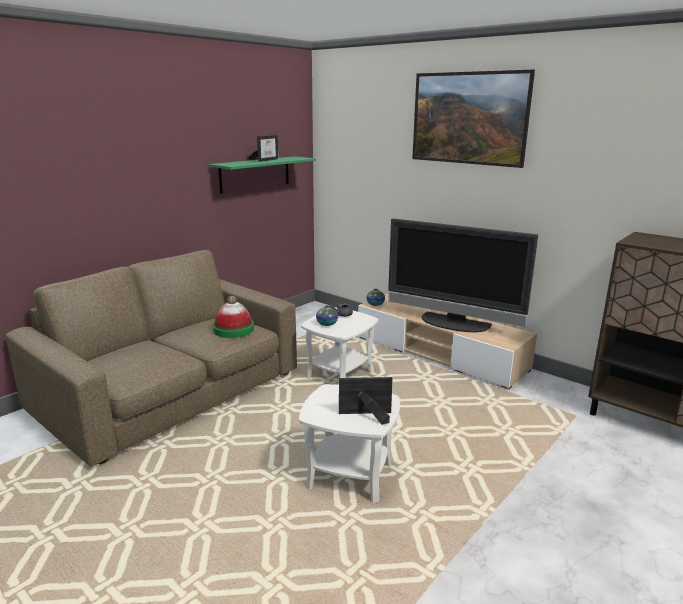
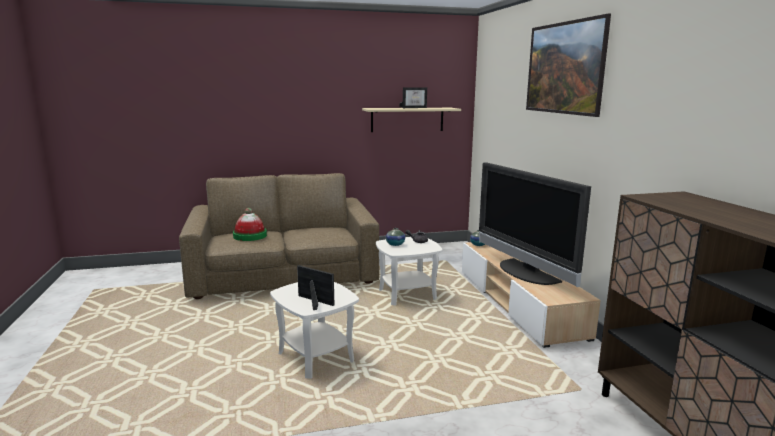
camera: 35 degrees right, 5 degrees down
(233, 329) = (325, 234): hat -> hat (250, 236)
(255, 174) = (407, 119): green shelf -> beige shelf

